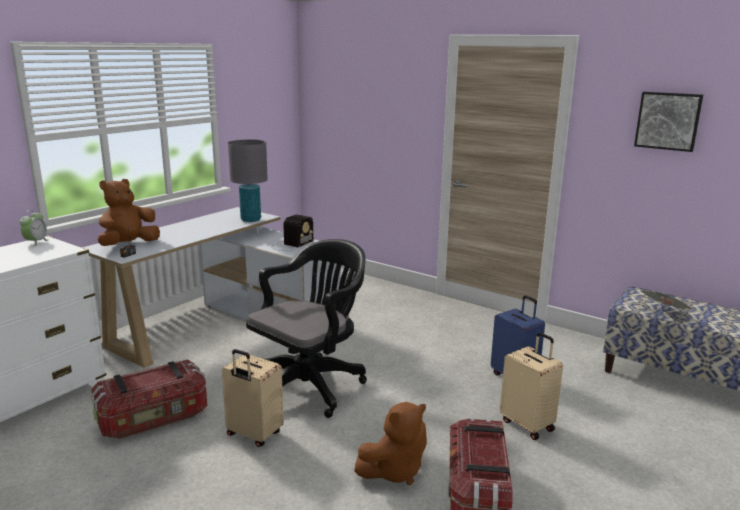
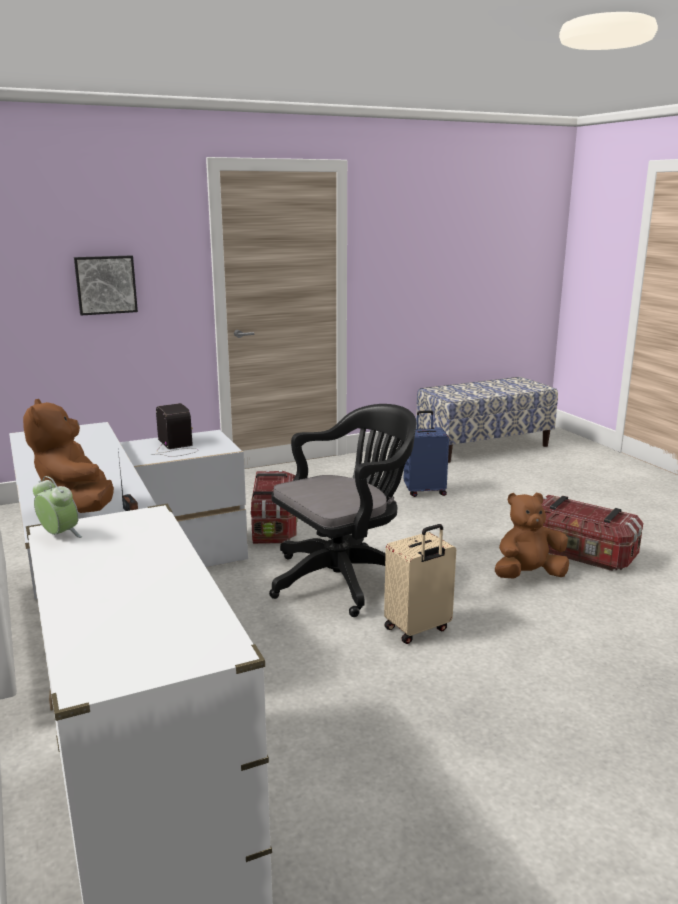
camera: 60 degrees left, 0 degrees up
(154, 419) = (326, 689): storage box -> storage box (275, 525)
(251, 220) = (94, 435): grey table lamp -> none
(310, 384) = (344, 578): black office chair -> black office chair turned 75 degrees clockwise
(394, 470) = (528, 575): brown plush toy -> brown plush toy turned 105 degrees counterclockwise
(528, 425) = (499, 509): beige suitcase -> none
(665, 313) = (477, 394): newspaper -> none
(668, 121) = (425, 236): picture -> picture (106, 284)

